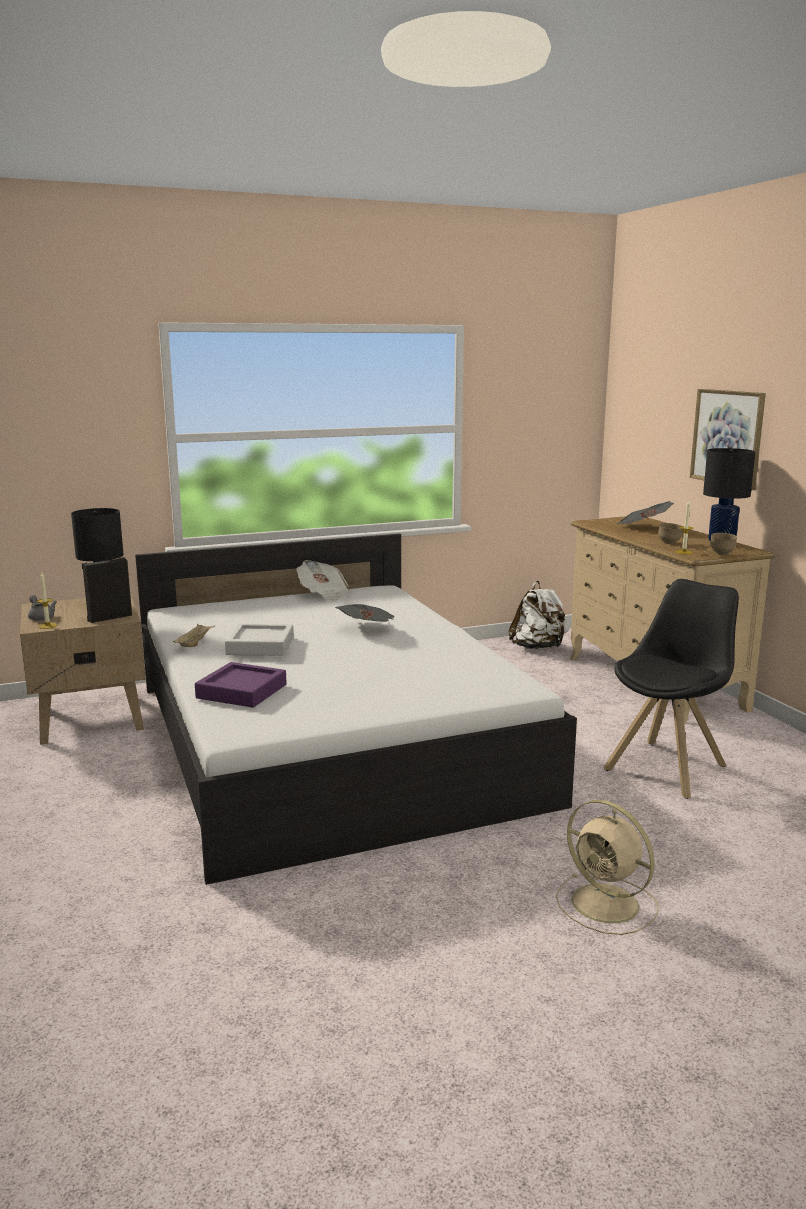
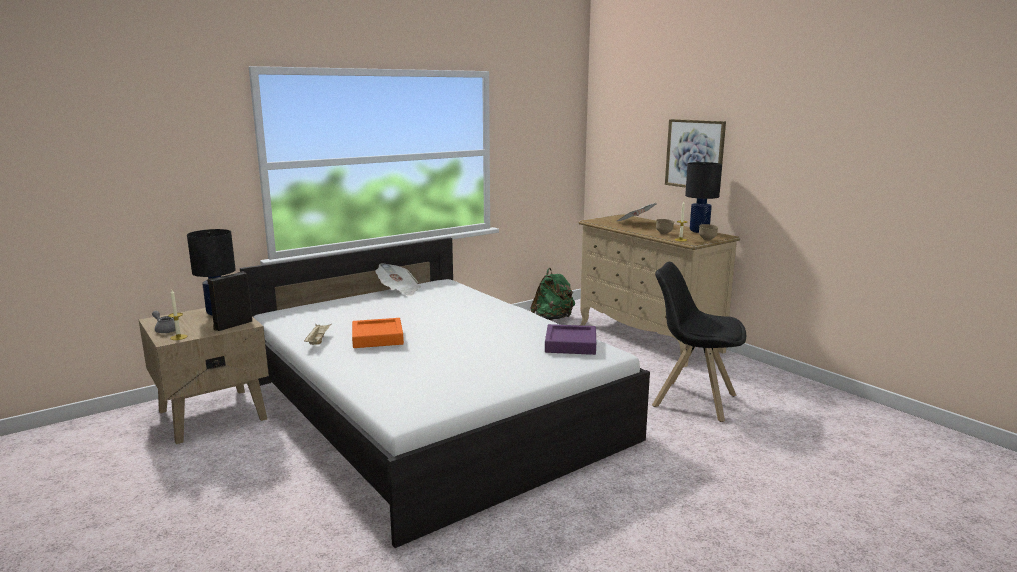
camera: 15 degrees left, 0 degrees up
(241, 691) = (388, 378): purple tray -> purple tray (570, 344)
(260, 646) = (377, 338): grey tray -> orange tray
(367, 629) = (454, 316): newspaper -> none
(538, 647) = (552, 319): white backpack -> green backpack
(608, 904) = (713, 512): beige fan -> none
(667, 767) = (693, 400): black chair -> black chair turned 90 degrees counterclockwise

